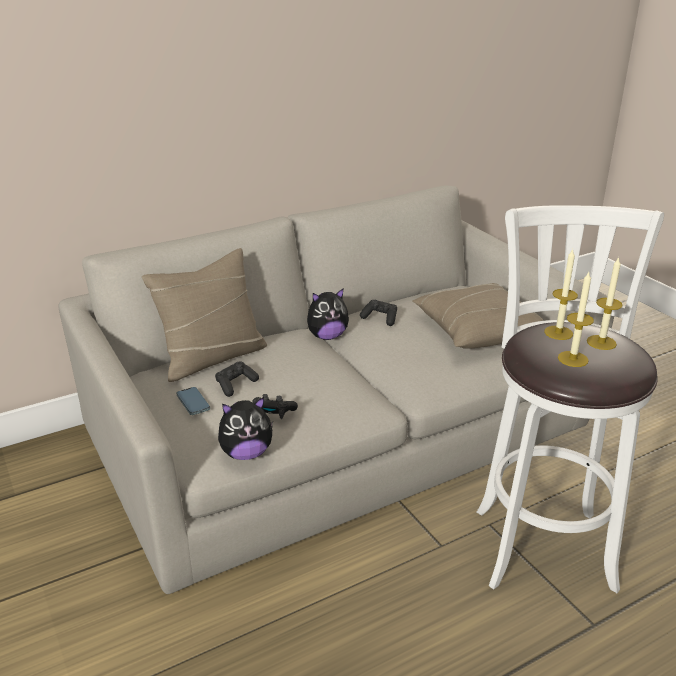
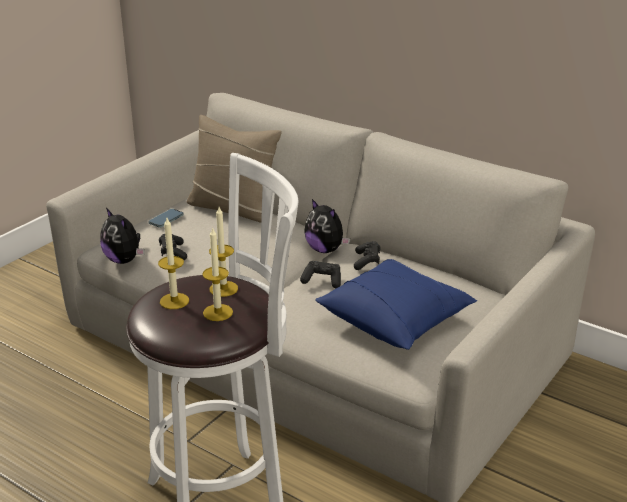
camera: 65 degrees right, 0 degrees up
(235, 385) = (200, 227): black game controller -> black game controller (322, 281)
(477, 331) = (395, 319): beige pillow -> blue pillow

